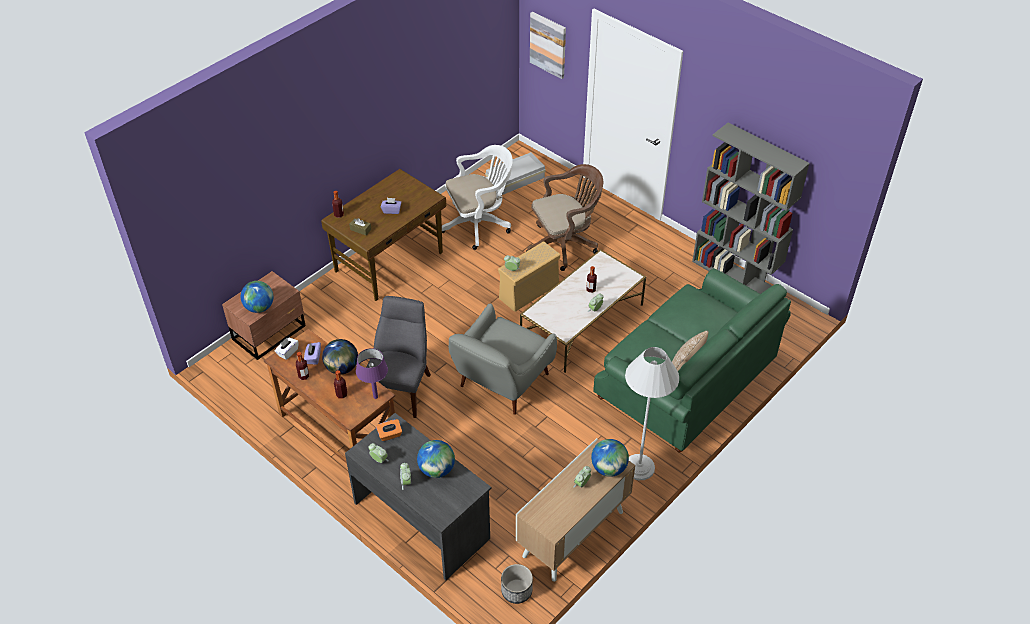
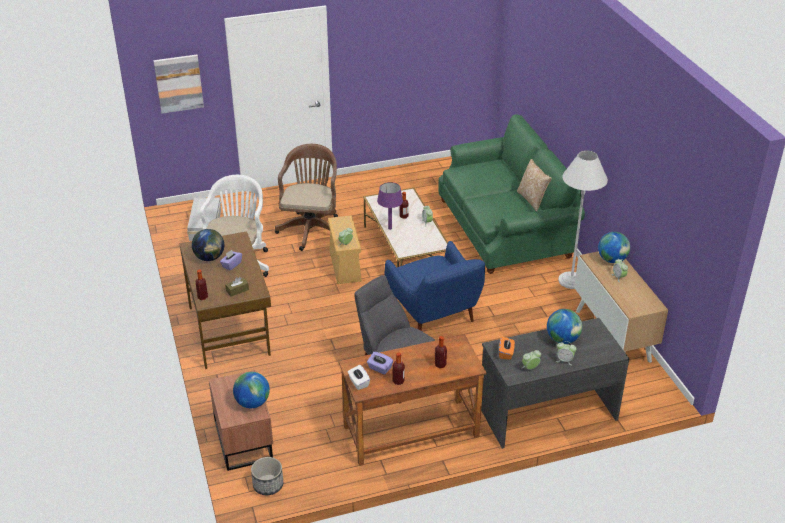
camera: 60 degrees left, 10 degrees down
(342, 368) = (408, 355): globe -> globe (210, 258)
(375, 397) = (458, 346): purple table lamp -> purple table lamp (390, 228)
(502, 383) = (434, 316): grey armchair -> blue armchair
(516, 590) = (649, 384): planter -> planter (268, 485)
(735, 275) = (423, 168): grey bookcase -> none

